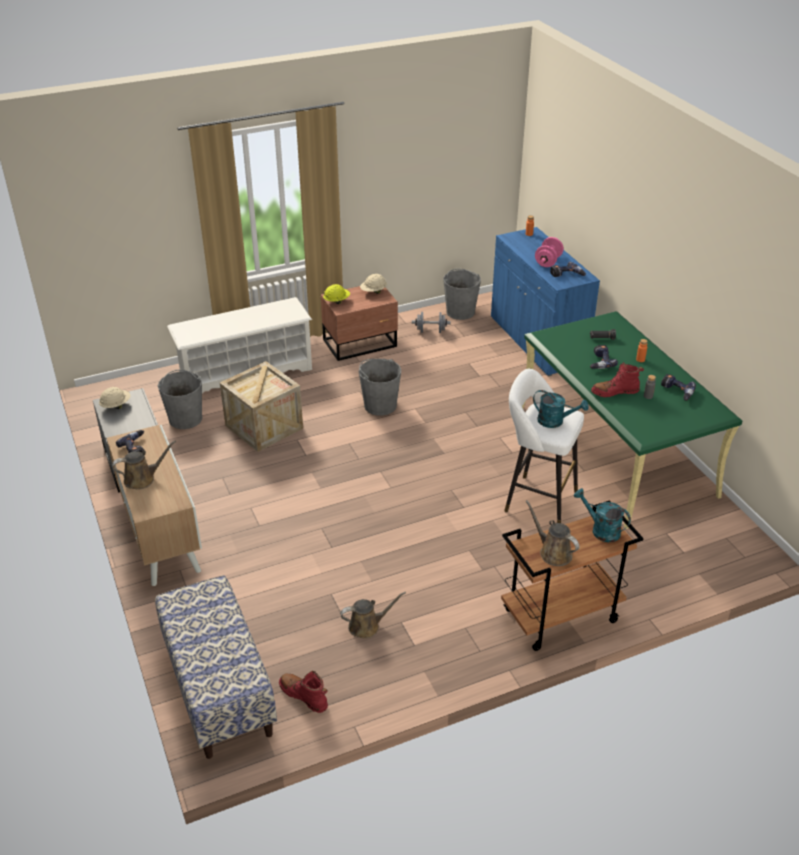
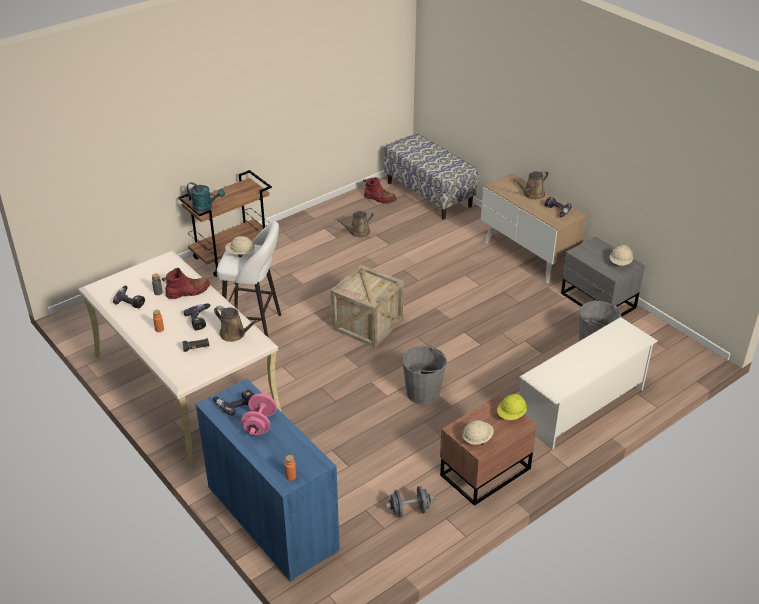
camera: 165 degrees right, 0 degrees up
(264, 427) = (518, 350): crate -> crate (367, 324)
(460, 312) = (383, 556): grey bucket -> none
(553, 552) = (237, 191): brown watering can -> brown watering can (234, 334)
(555, 421) = (240, 254): turquoise watering can -> beige hard hat
(615, 450) = (185, 385): green desk -> beige desk

